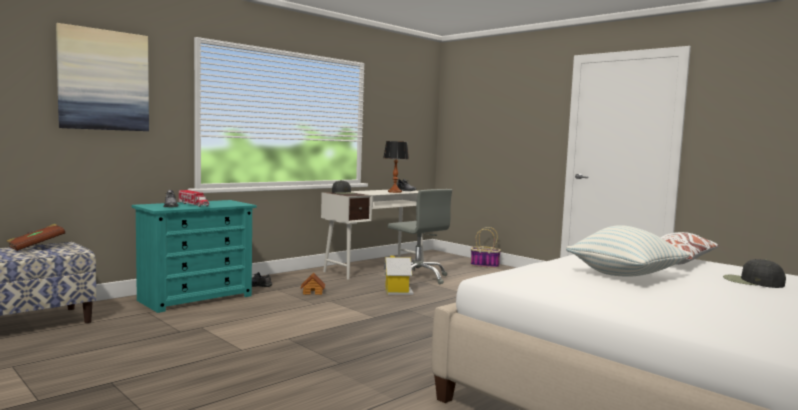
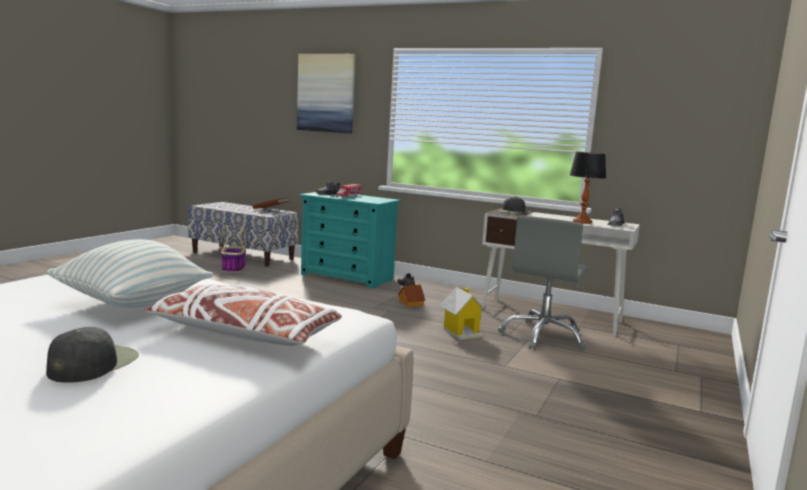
camera: 70 degrees right, 5 degrees up
(484, 265) = (698, 370): basket -> basket (233, 268)

